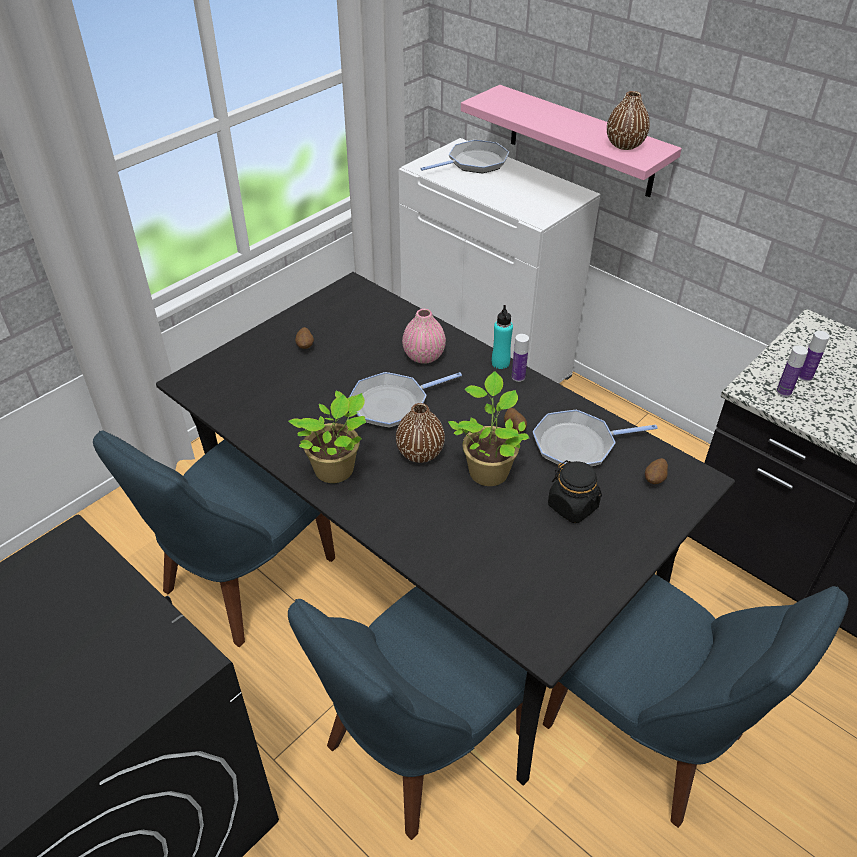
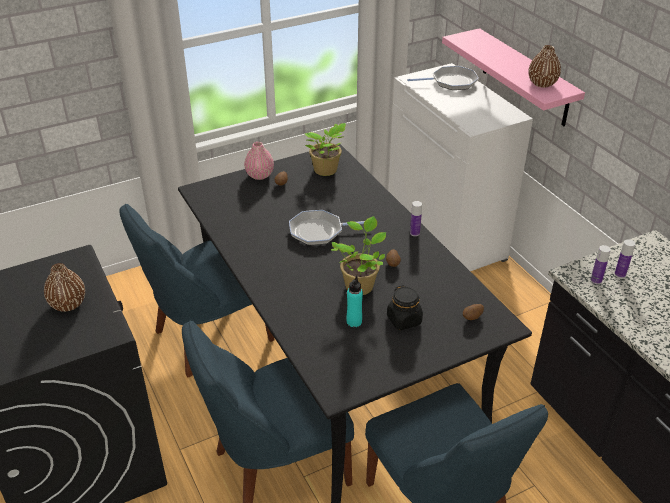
camera: 20 degrees right, 5 degrees down
(337, 471) = (261, 263): potted plant -> potted plant (326, 171)
(420, 453) = (320, 264): brown vase -> brown vase (68, 304)
(424, 356) = (357, 206): pink vase -> pink vase (259, 175)
(500, 363) = (407, 222): turquoise bottle -> turquoise bottle (354, 322)
(578, 445) = (431, 284): frying pan -> none

